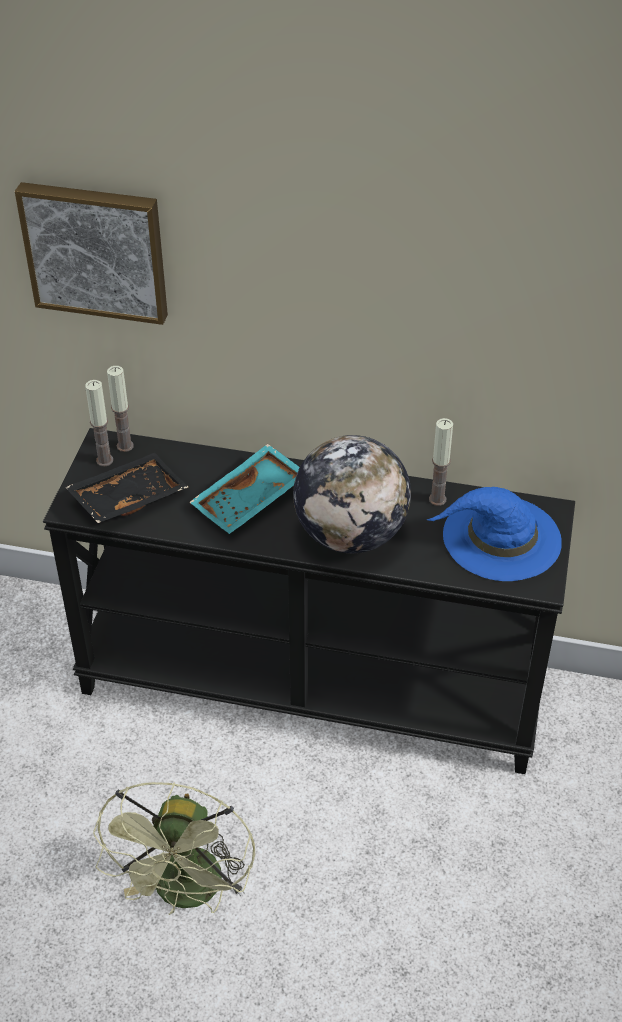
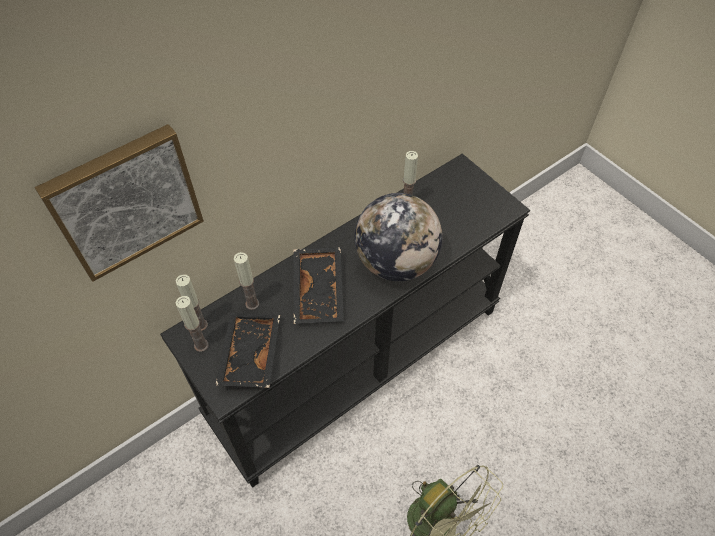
camera: 50 degrees left, 10 degrees up
(184, 464) = (252, 304): none -> candle
(251, 500) = (320, 291): turquoise tray -> black tray
(500, 538) = (461, 201): blue hat -> none

